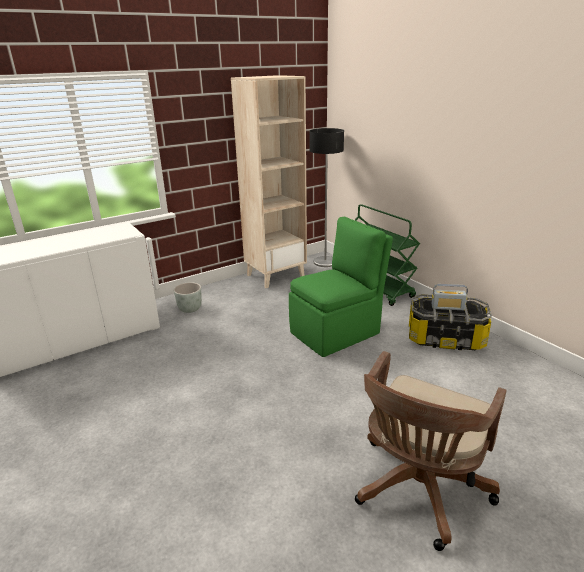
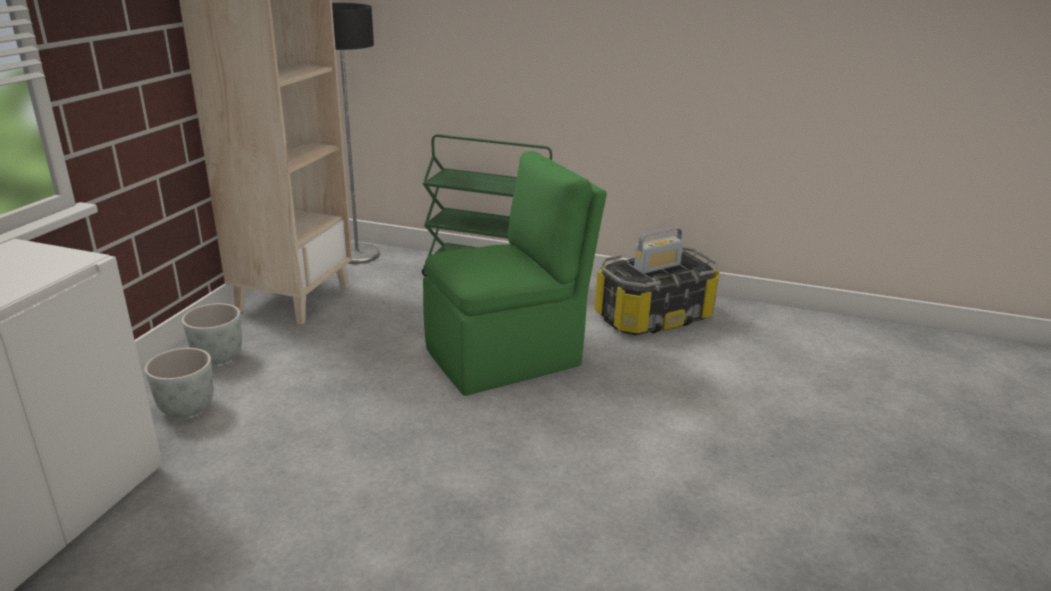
camera: 40 degrees left, 0 degrees up
(221, 292) = (219, 357): none -> grey planter
(337, 332) = (507, 357): green chair -> green chair turned 45 degrees clockwise
(418, 491) = (851, 521): brown office chair -> none

